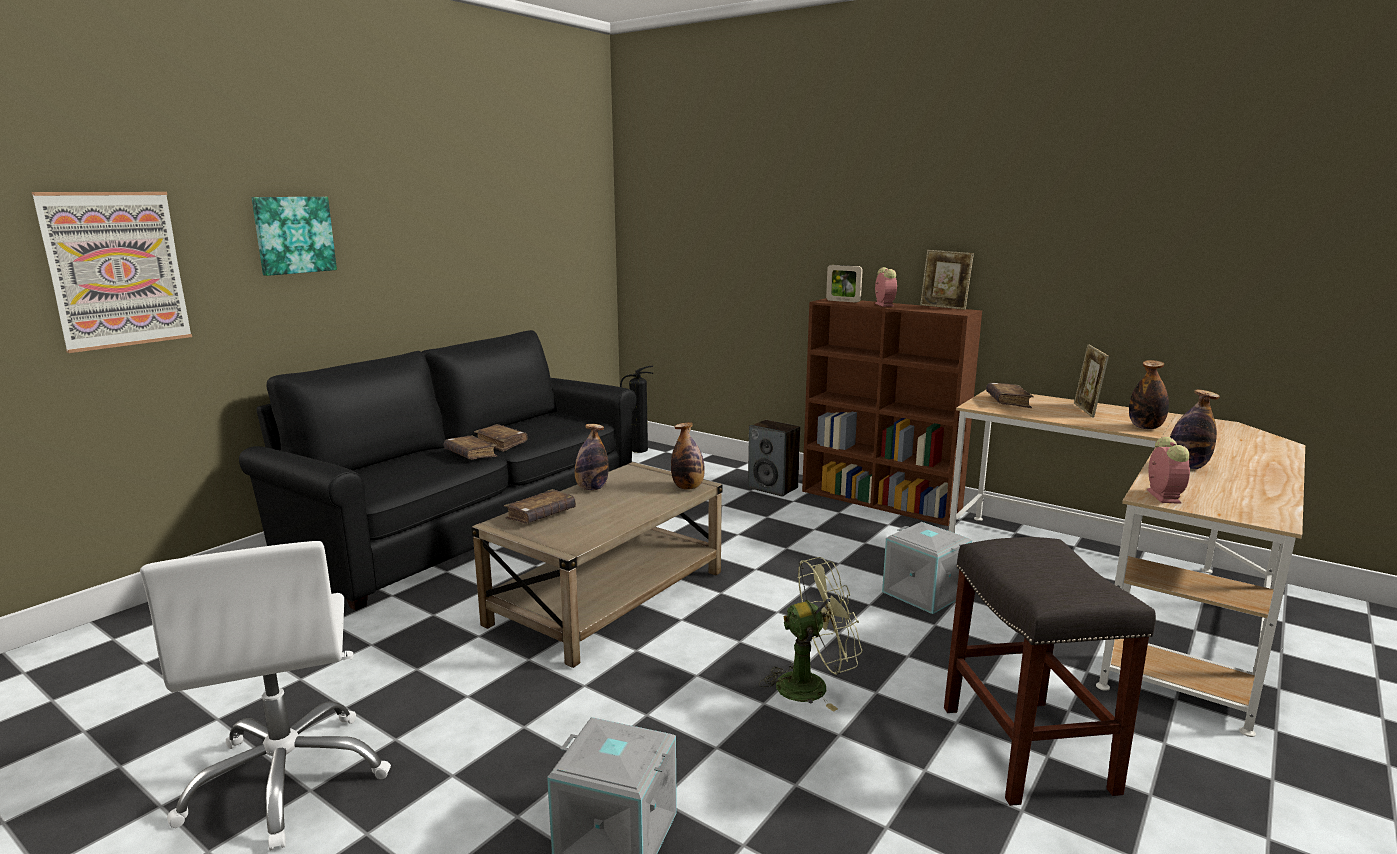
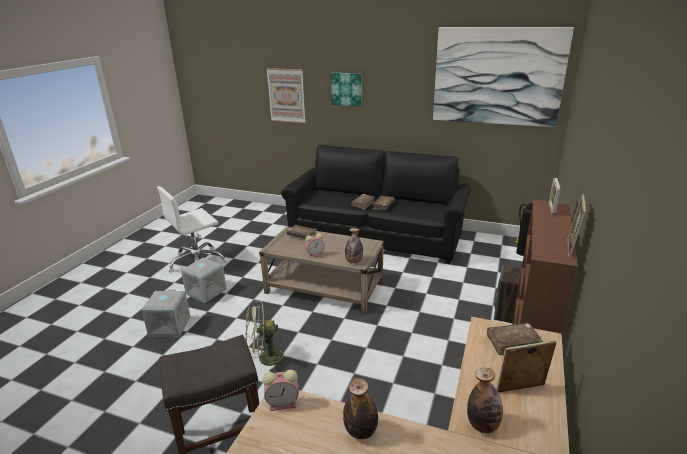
camera: 75 degrees right, 10 degrees up
(540, 193) = (497, 76): none -> picture
(591, 488) = (339, 239): bottle -> none
(812, 685) = (265, 359): green fan -> green fan turned 105 degrees clockwise
(883, 304) = (552, 224): alarm clock -> alarm clock (315, 254)
(922, 593) = (378, 396): grey storage box -> grey storage box (206, 291)

